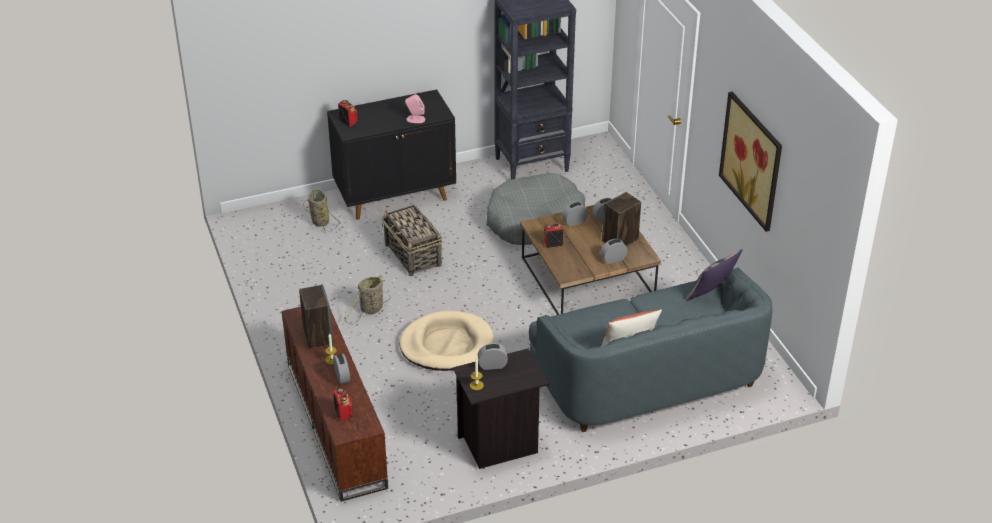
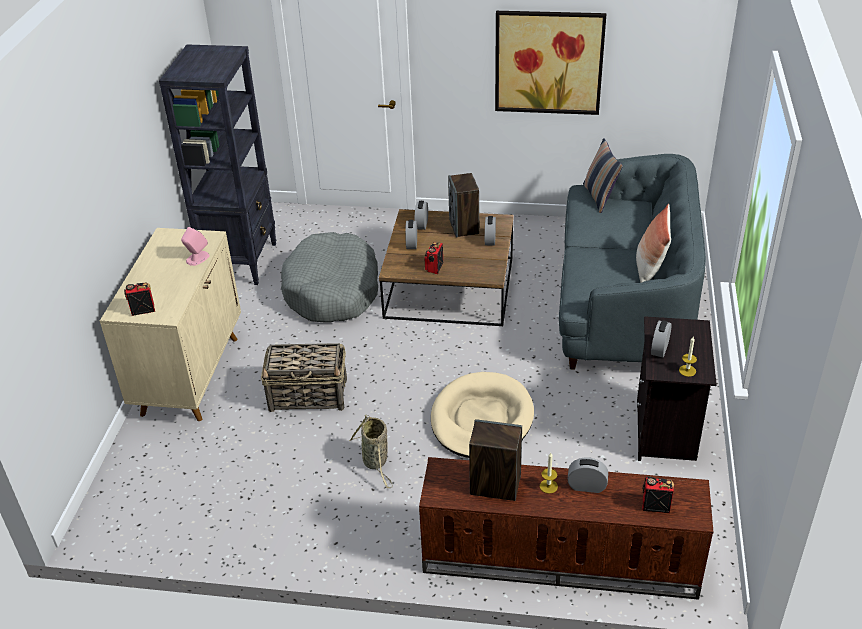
camera: 60 degrees left, 0 degrees up
(319, 221) = (171, 454): basket -> none
(396, 196) = (191, 375): black cabinet -> beige cabinet

